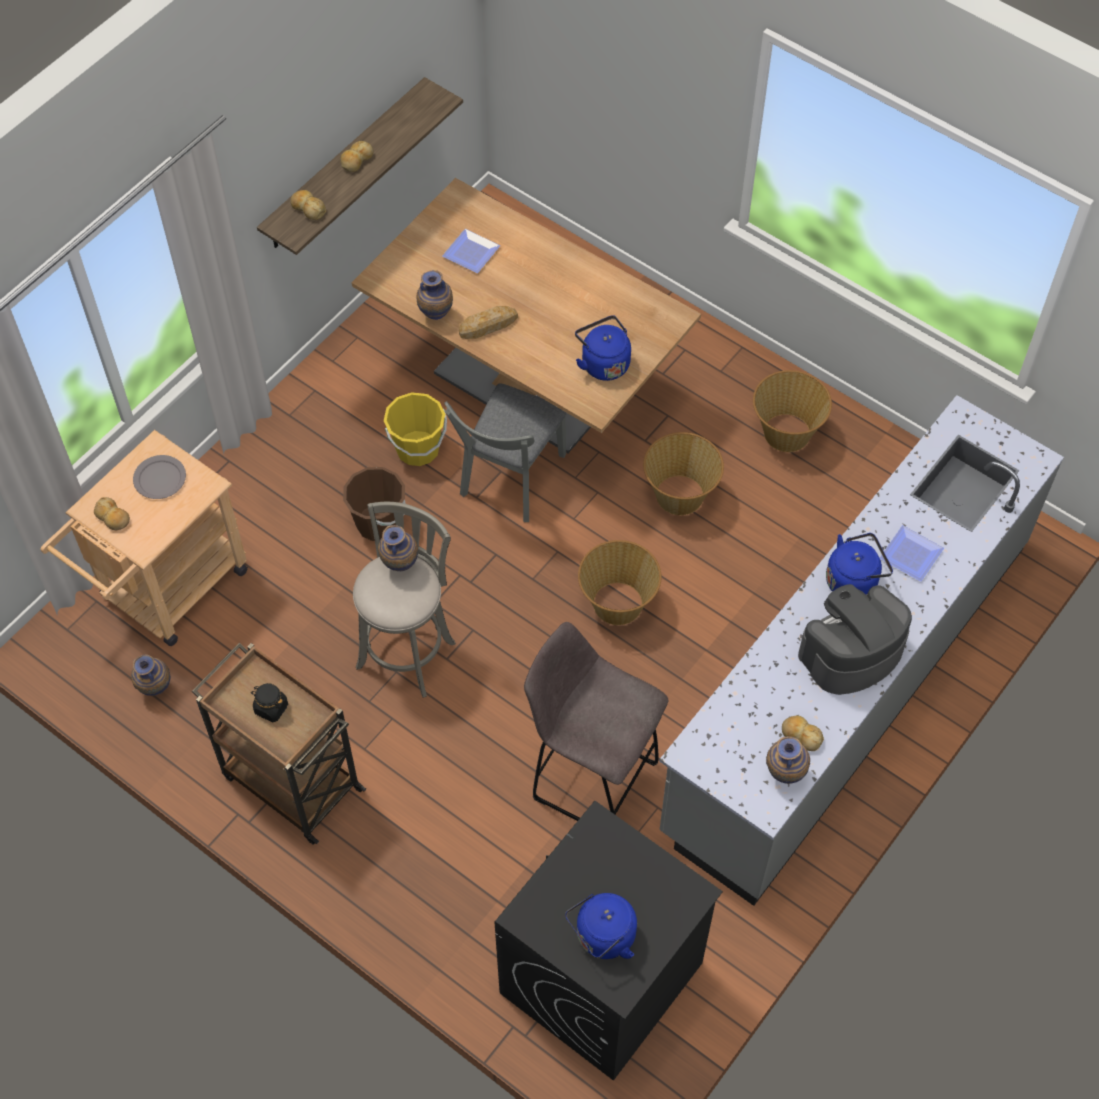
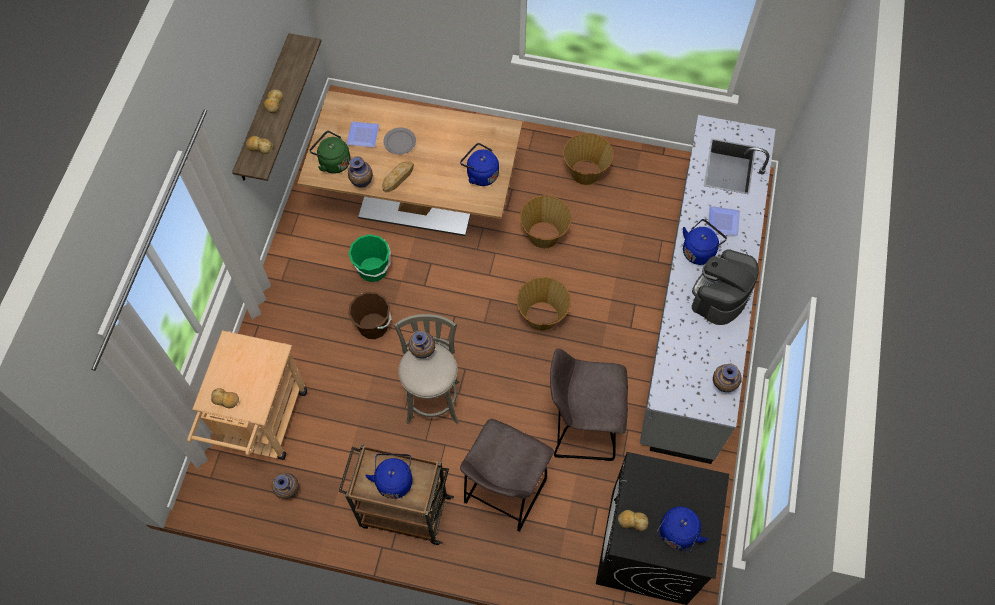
camera: 25 degrees left, 5 degrees up
(160, 478) = (243, 361): grey plate -> grey plate (399, 142)
(271, 708) = (394, 479): black jar -> blue kettle
(412, 272) = (333, 162): none -> green kettle
(417, 449) = (373, 269): yellow bucket -> green bucket
(437, 817) = (503, 494): none -> grey stool
(509, 481) = (439, 267): grey chair -> none
(801, 735) = (719, 357): bread -> bread (632, 521)

